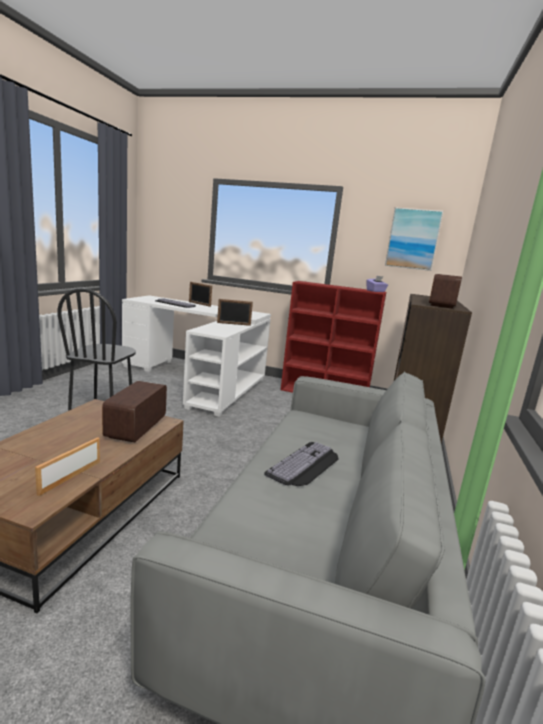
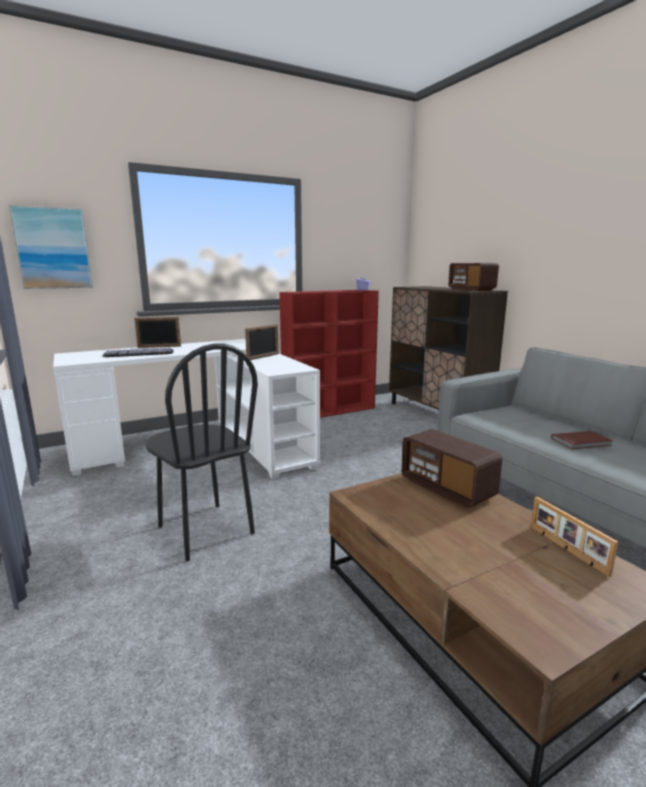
camera: 45 degrees left, 0 degrees up
(306, 465) = (582, 442): keyboard -> brown book
(413, 239) = (369, 234): picture -> picture (53, 248)

